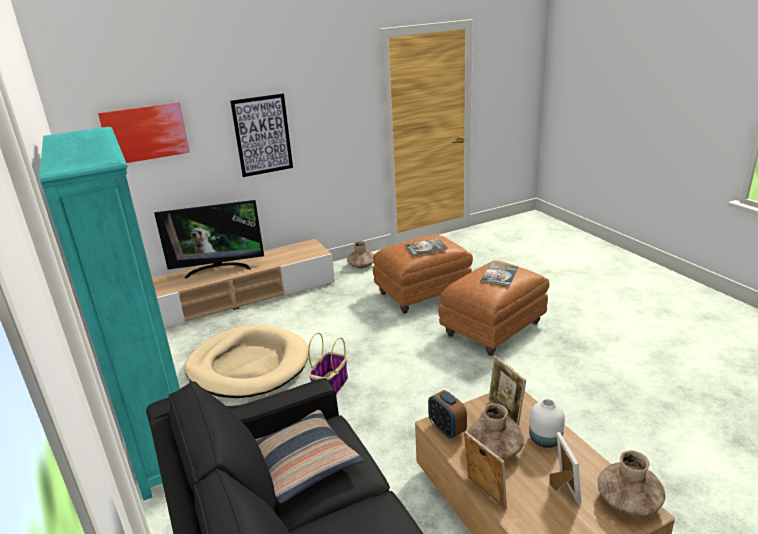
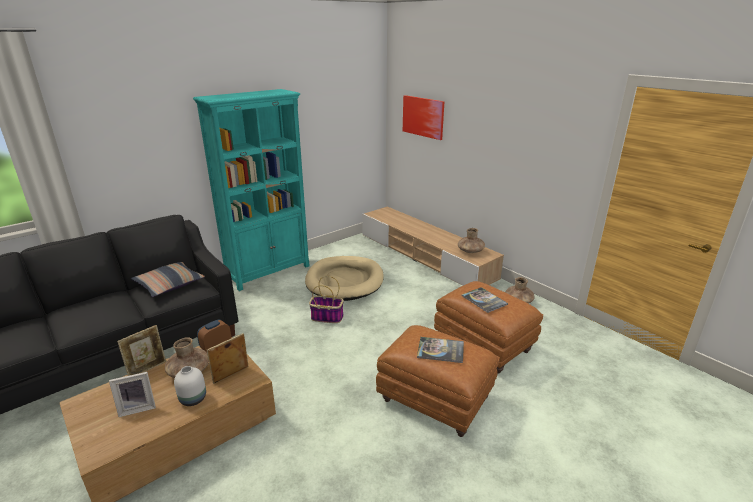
camera: 75 degrees right, 0 degrees up
(218, 269) = (426, 229): television -> none
(262, 135) = (489, 147): picture -> none
(628, 501) = (110, 446): brown vase -> brown vase (470, 251)

